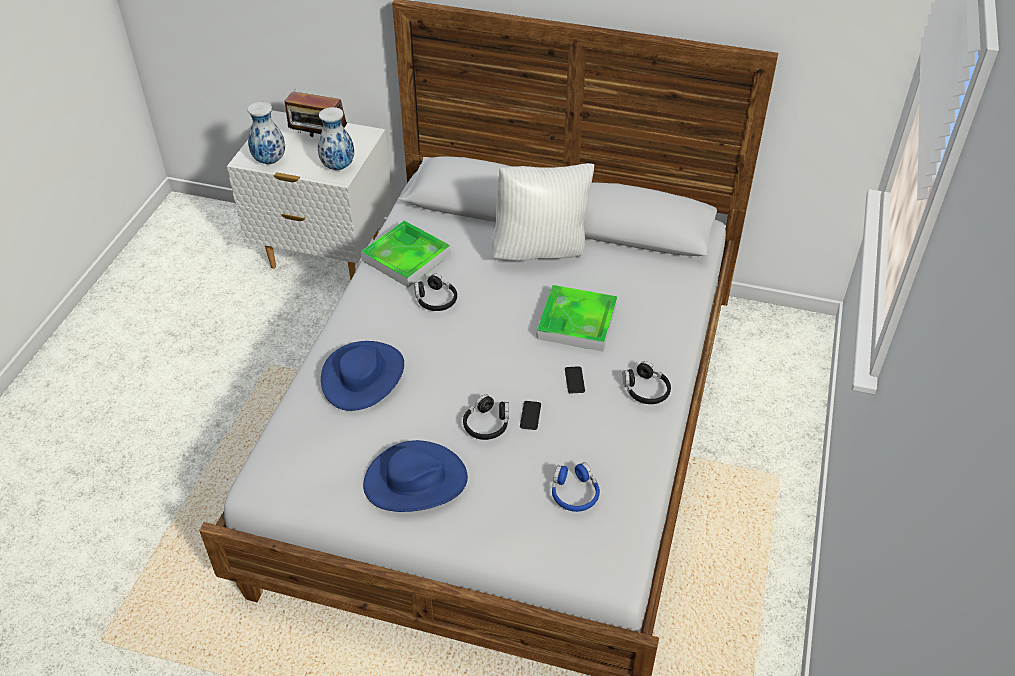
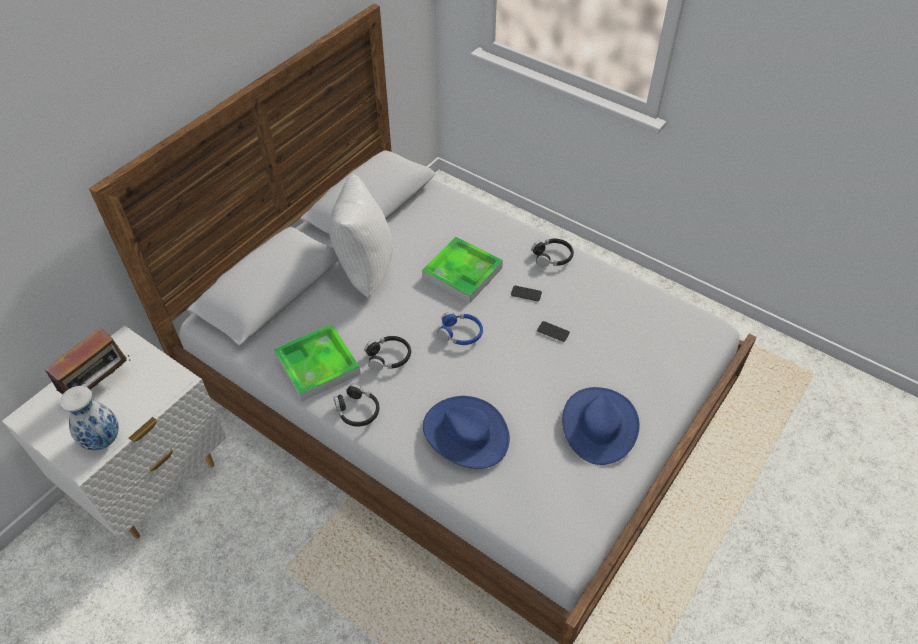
camera: 70 degrees left, 5 degrees up
(338, 167) = (161, 379): vase -> none
(487, 424) = (552, 361): black headphones -> black headphones (357, 411)
(574, 493) = (640, 328): blue headphones -> blue headphones (460, 333)

